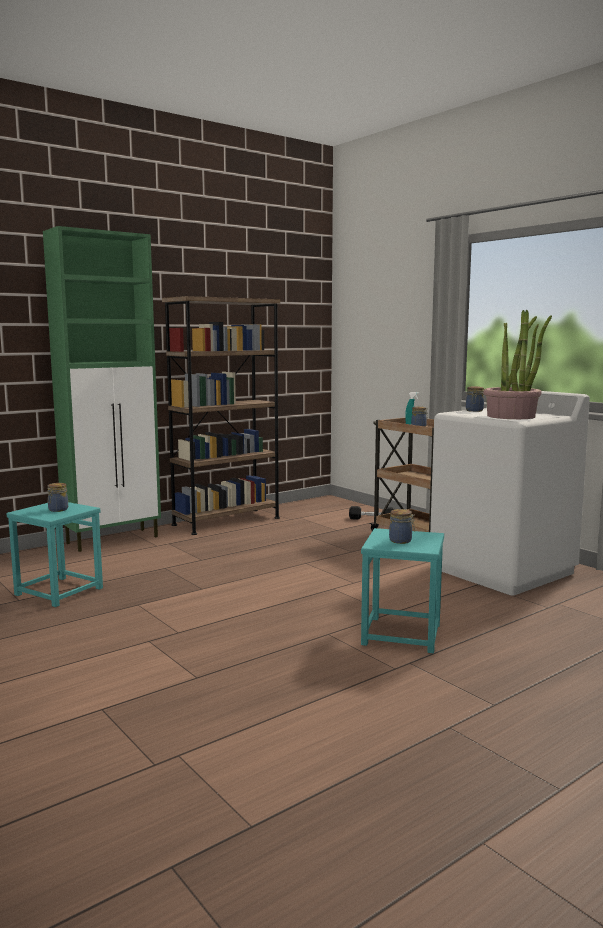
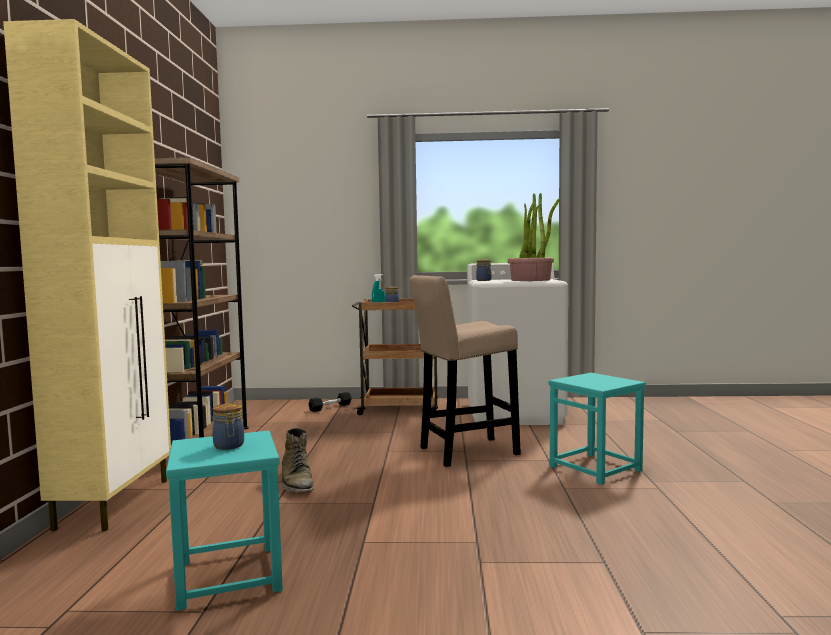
camera: 50 degrees left, 5 degrees down
(114, 540) = (116, 503): green cabinet -> beige cabinet
(203, 561) = (296, 482): none -> green boot
(350, 583) = (464, 452): none -> beige stool
(401, 541) = (598, 381): jar -> none

